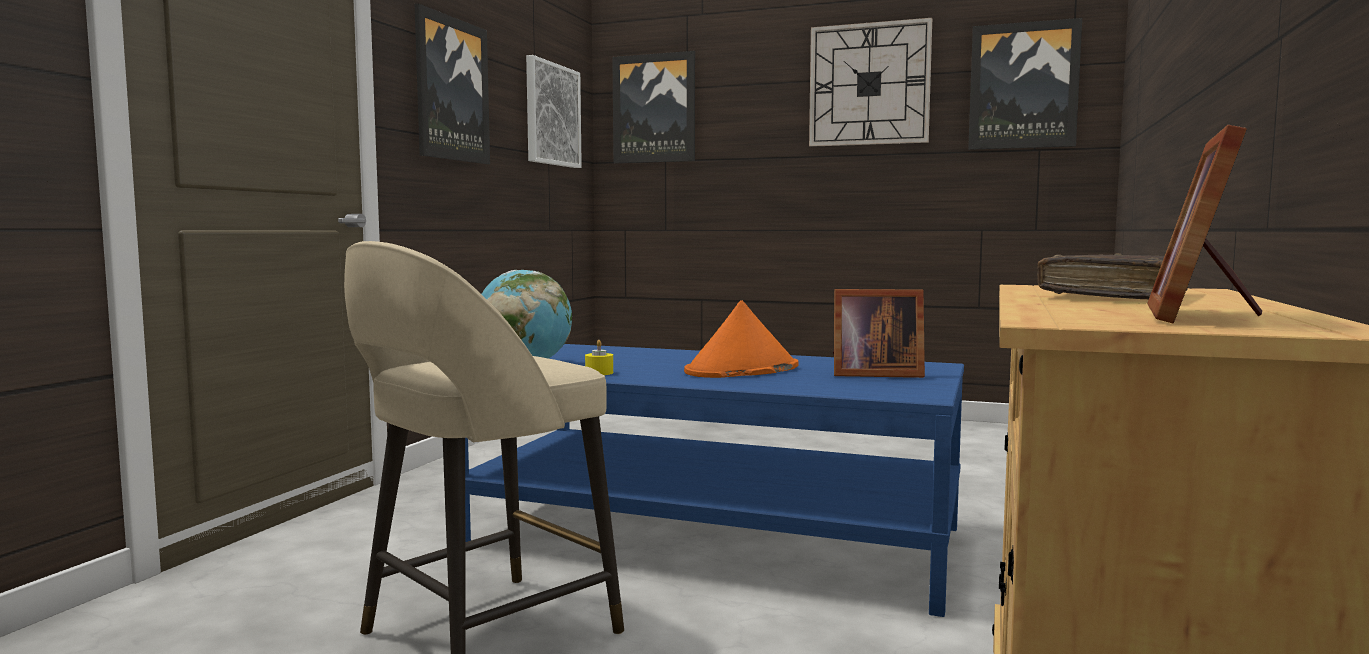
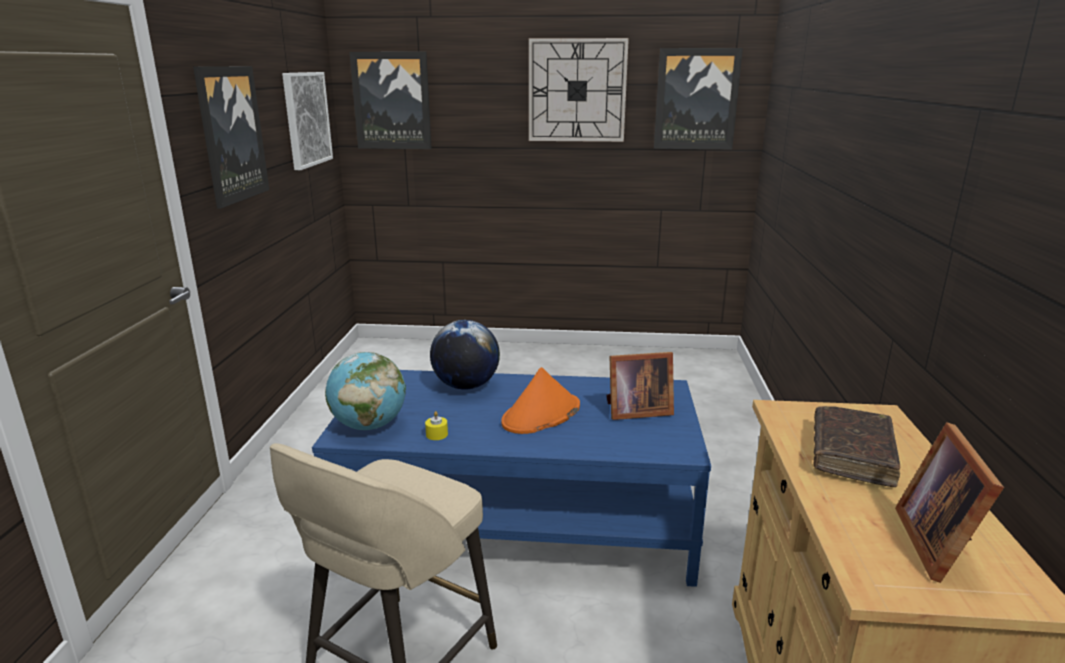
camera: 15 degrees left, 15 degrees up
(663, 354) = (466, 386): none -> globe

